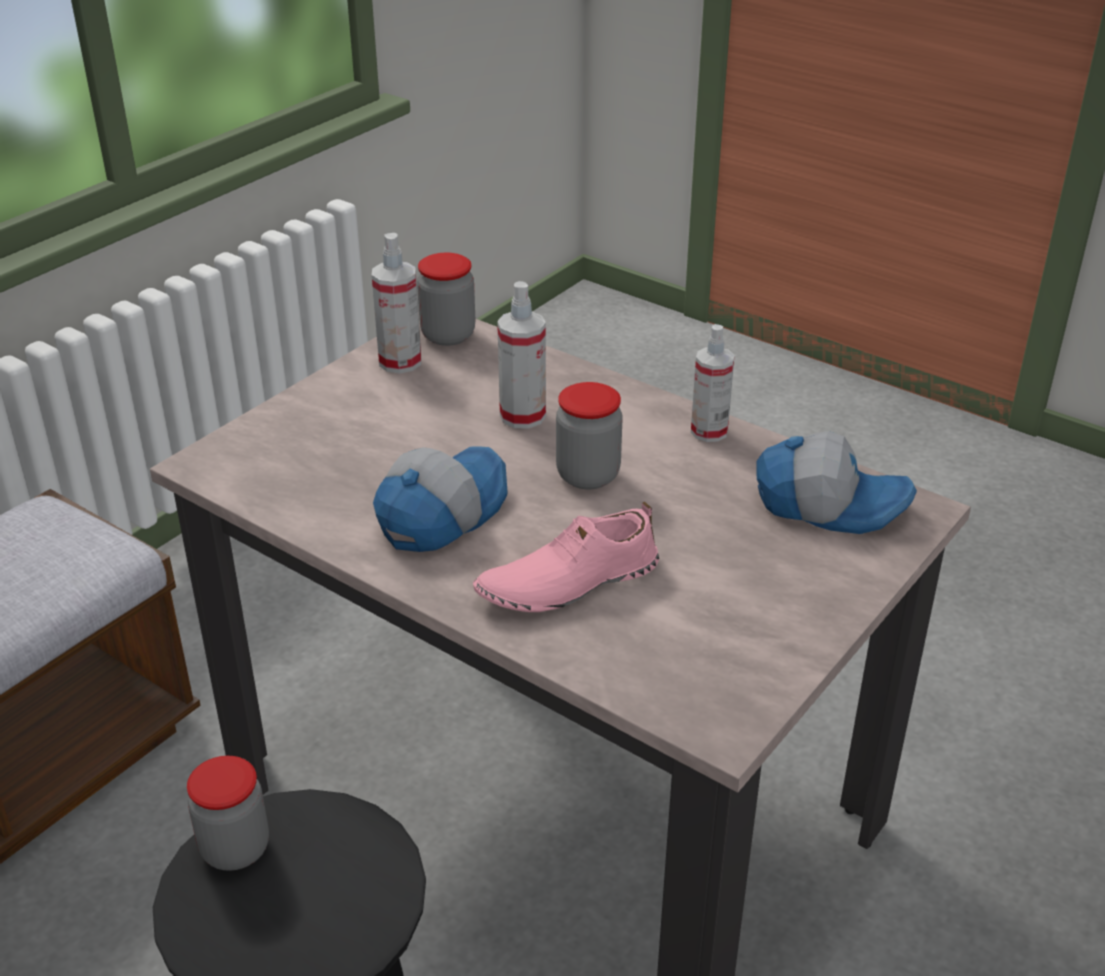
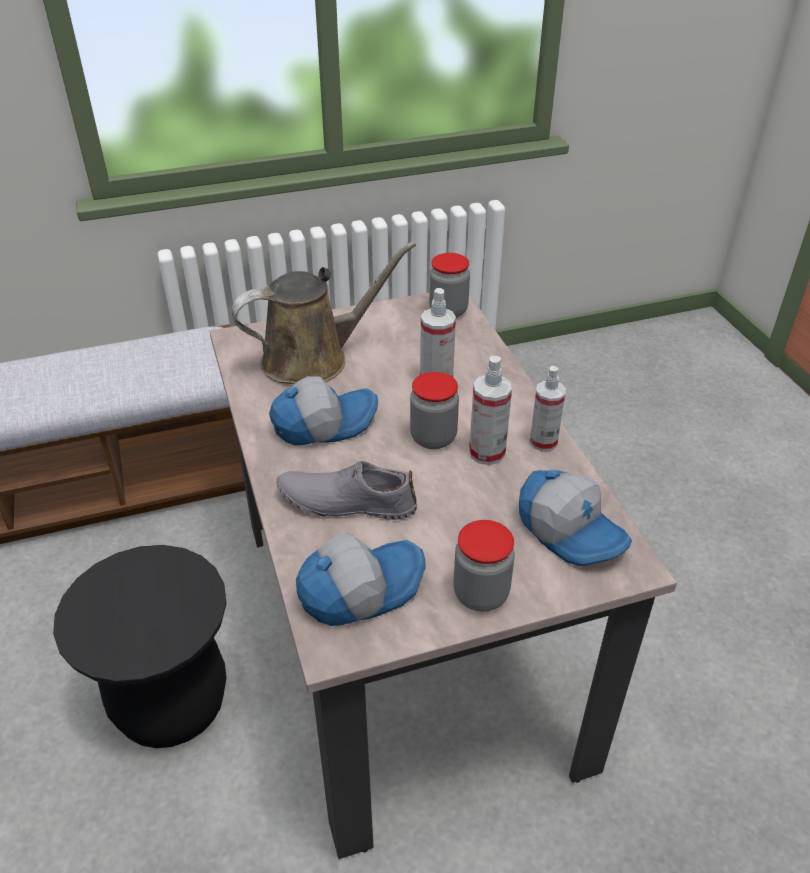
camera: 35 degrees right, 5 degrees up
(235, 849) = (137, 568): jar -> jar (481, 594)
(340, 448) = (313, 359): none -> brown watering can
(400, 362) = (402, 317): spray bottle -> spray bottle (487, 452)
(567, 582) = (346, 501): pink shoe -> grey shoe
(685, 659) = (360, 588): none -> cap

